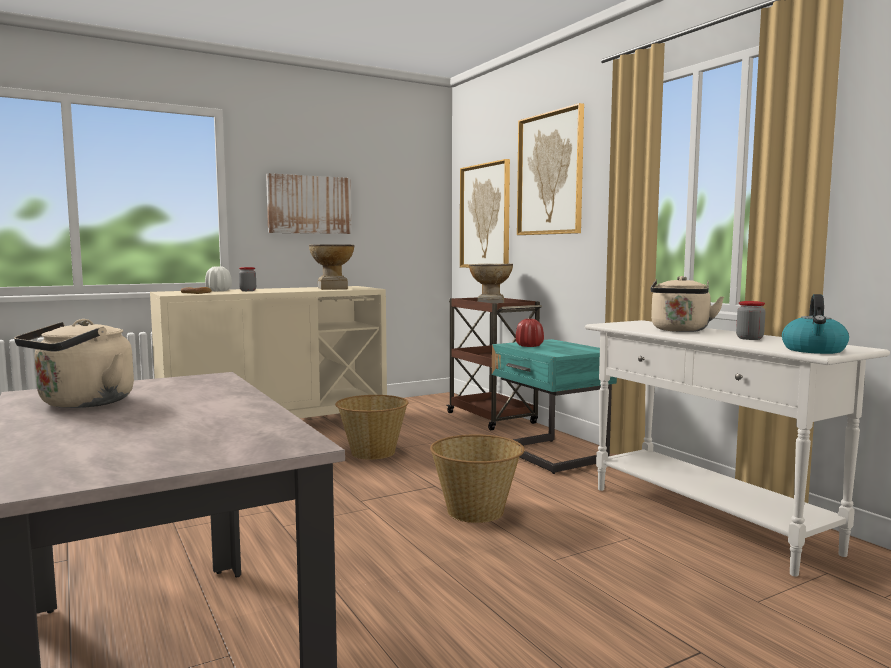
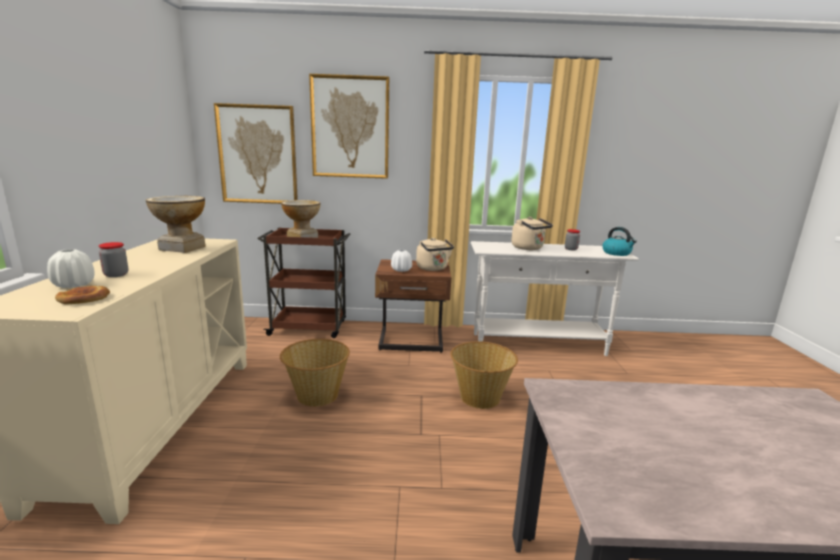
camera: 60 degrees left, 10 degrees up
(82, 403) = (681, 473): beige kettle -> beige kettle (433, 268)
(309, 204) = (89, 143): picture -> none
(529, 346) = (401, 270): red vase -> white vase
(550, 456) = (411, 342): turquoise nightstand -> brown nightstand

